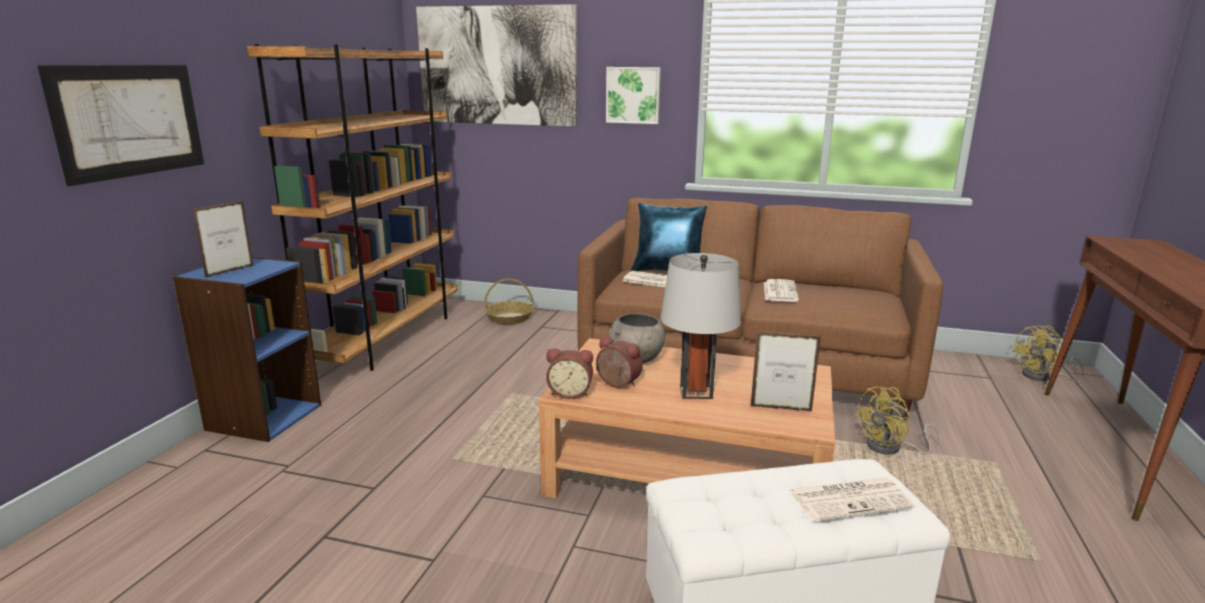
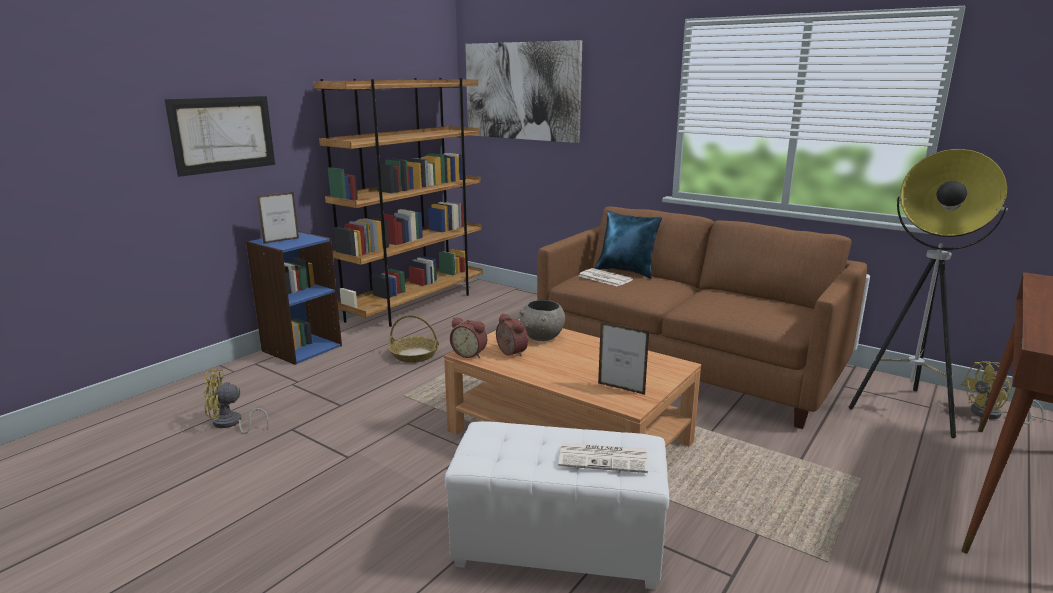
camera: 20 degrees right, 0 degrees up
(509, 318) = (516, 300): basket -> basket (414, 355)
(633, 95) = (624, 117): picture -> none
(696, 392) = (565, 367): grey table lamp -> none
(779, 291) = (708, 297): newspaper -> none
(891, 448) = (765, 449): yellow fan -> yellow fan (231, 424)
(974, 384) = (906, 410): none -> floor lamp

